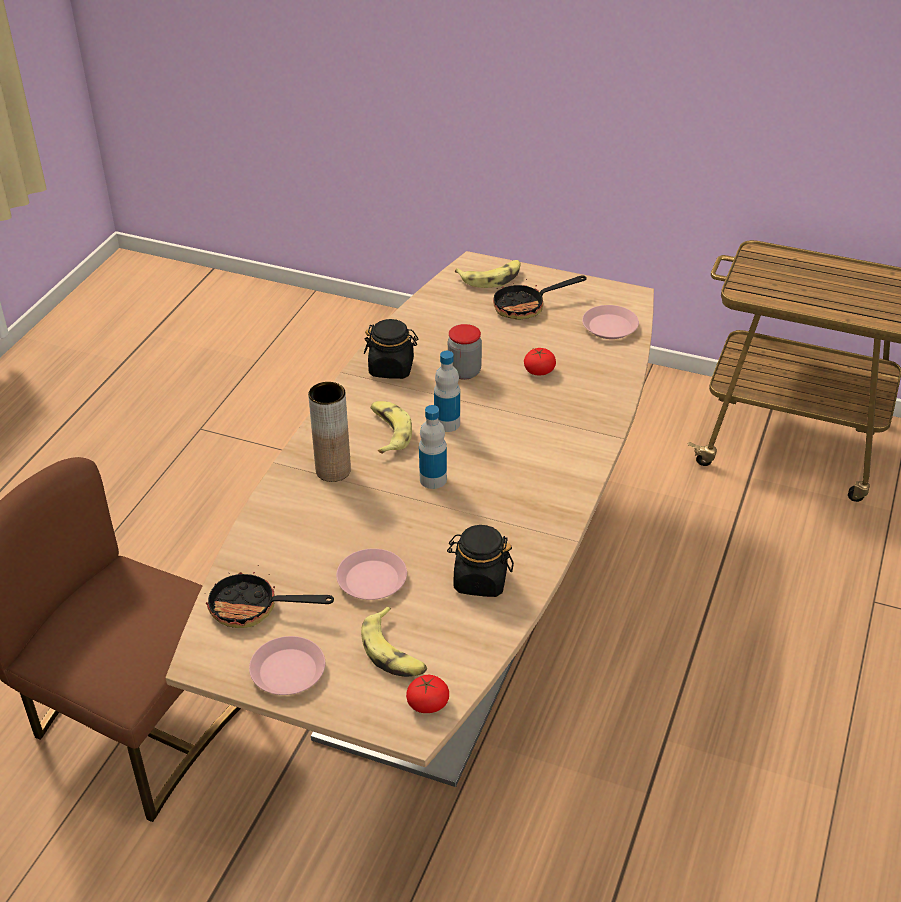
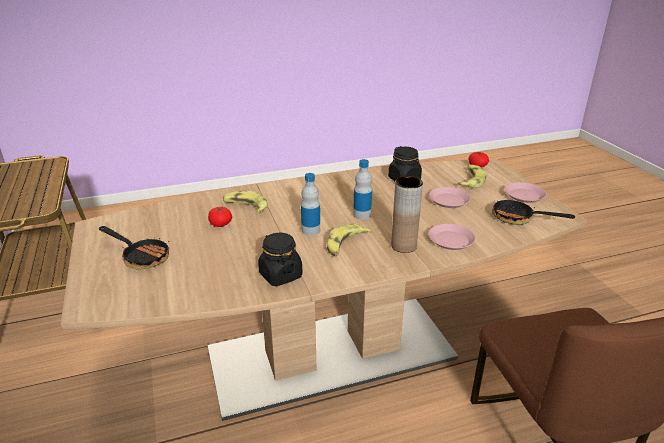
camera: 130 degrees left, 10 degrees down
(254, 609) = (518, 218): frying pan -> frying pan turned 150 degrees clockwise
(464, 372) = (251, 247): jar -> none
(491, 278) = (106, 288): banana -> banana (245, 206)
(609, 327) = (143, 220): pink plate -> pink plate (451, 240)

